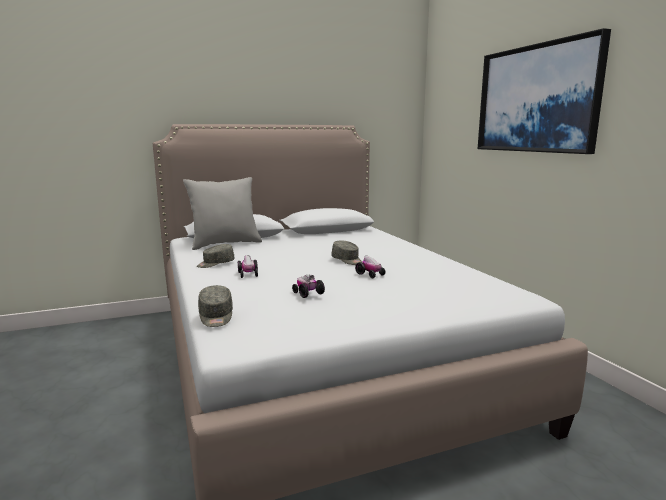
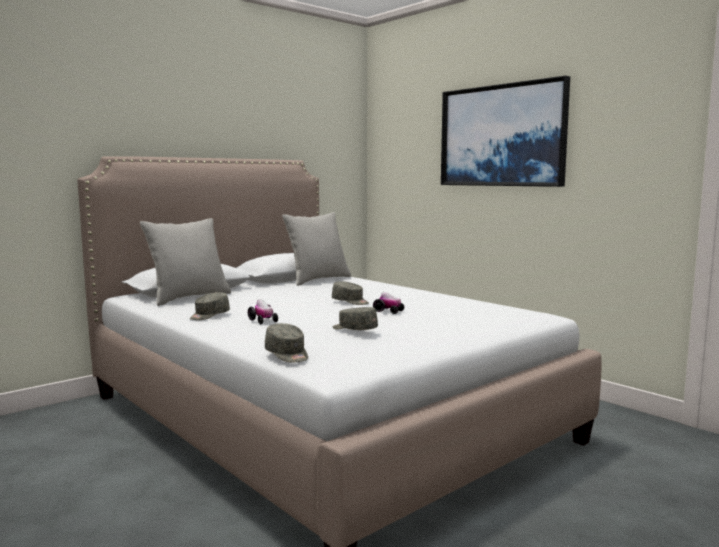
camera: 20 degrees left, 5 degrees down
(307, 294) = (354, 329): toy car -> grey cap
(349, 234) = (318, 280): none -> grey pillow

